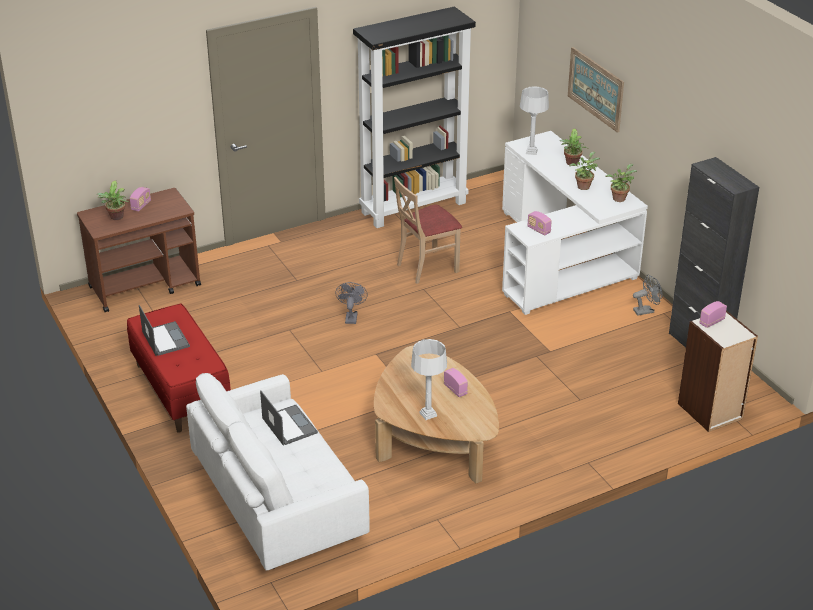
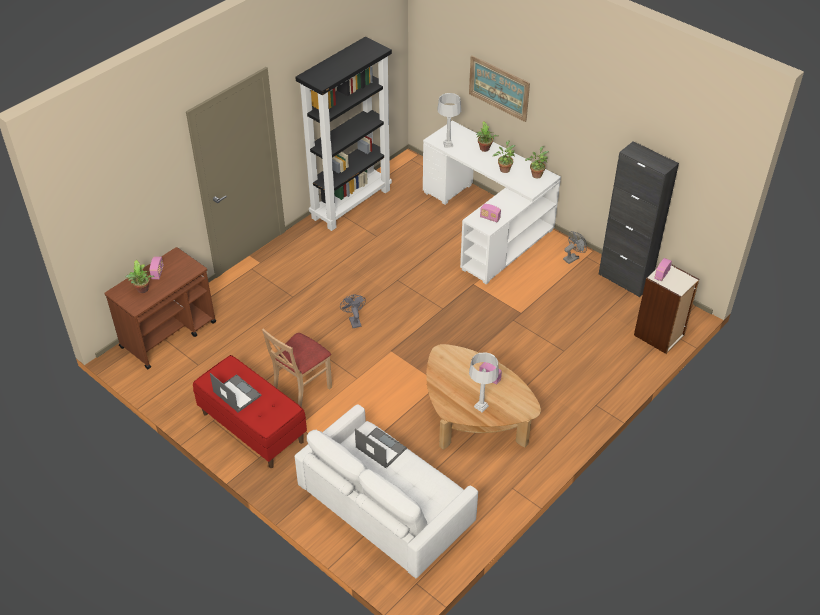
camera: 20 degrees left, 10 degrees up
(427, 267) = (390, 258): beige chair -> beige chair (301, 389)

